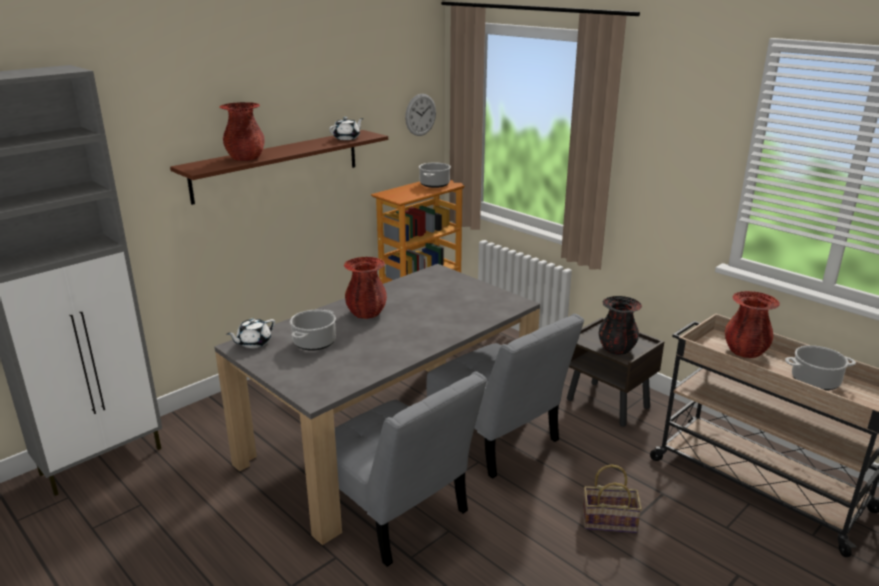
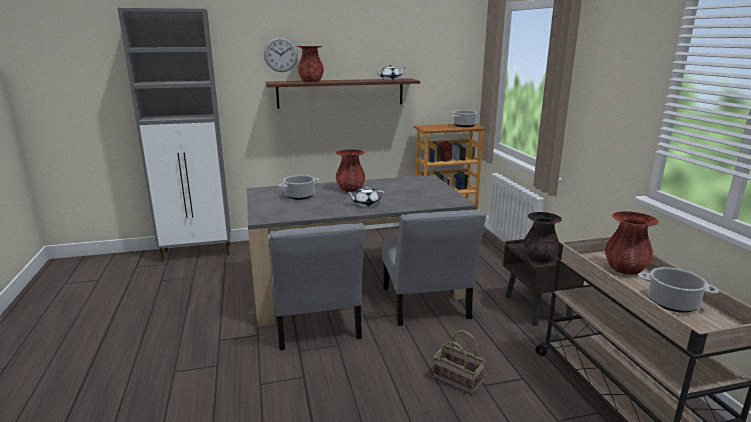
camera: 30 degrees right, 5 degrees down
(253, 343) = (267, 190): white teapot -> white teapot (365, 204)
(420, 115) = (462, 74): wall clock -> wall clock (281, 54)

